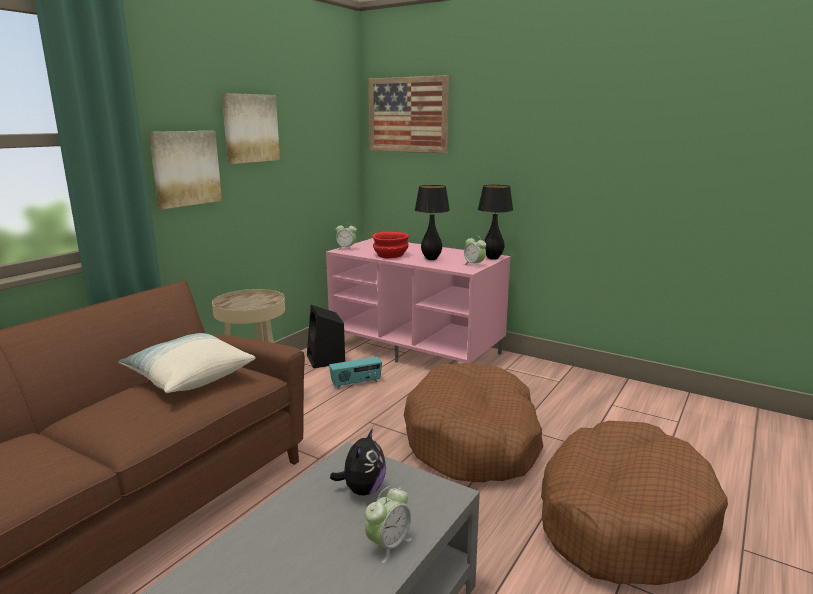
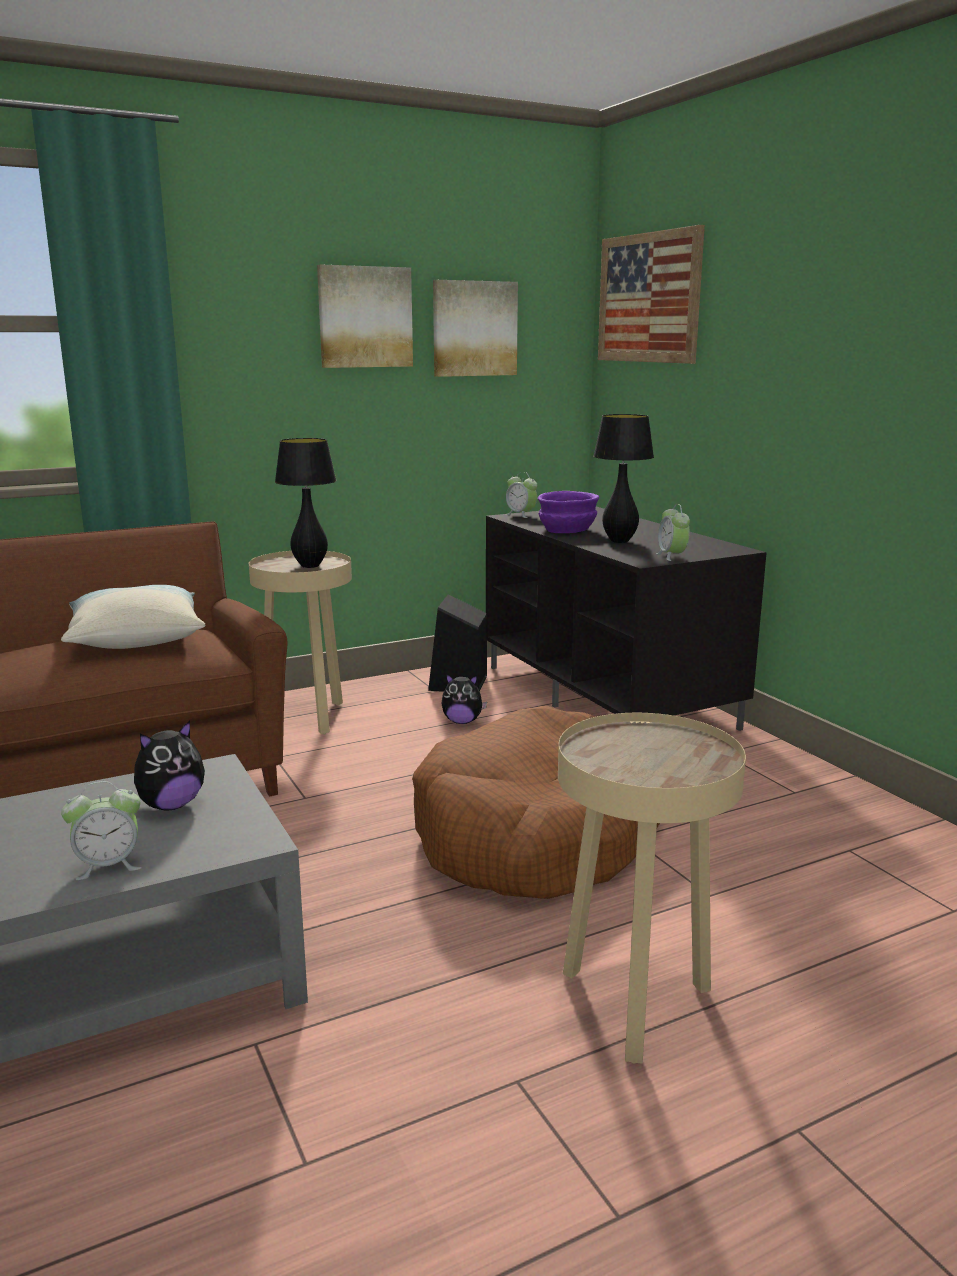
camera: 30 degrees right, 0 degrees up
(185, 168) = (250, 370): picture -> picture (474, 329)
(356, 383) = (462, 721): radio -> plush toy
(391, 255) = (567, 530): red bowl -> purple bowl
(417, 349) = (609, 696): pink tv stand -> black tv stand
(493, 258) = (726, 551): black table lamp -> black table lamp (310, 566)
(622, 518) = (635, 1007): brown dog bed -> beige side table

